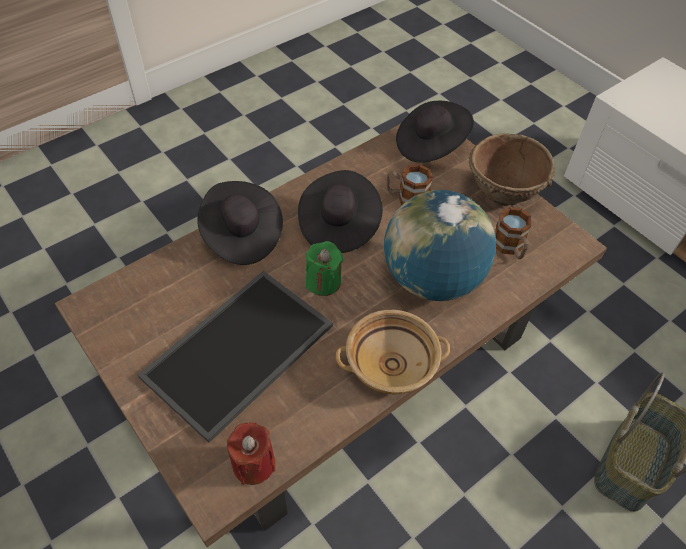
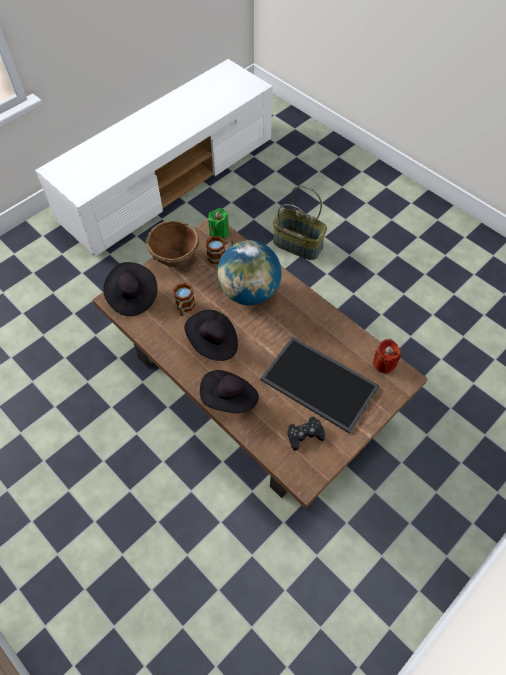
camera: 95 degrees left, 5 degrees up
(157, 317) = (304, 435): none -> black game controller
(323, 282) = (261, 346): green candle -> green candle (219, 232)
(391, 363) = (310, 308): beige bowl -> none

